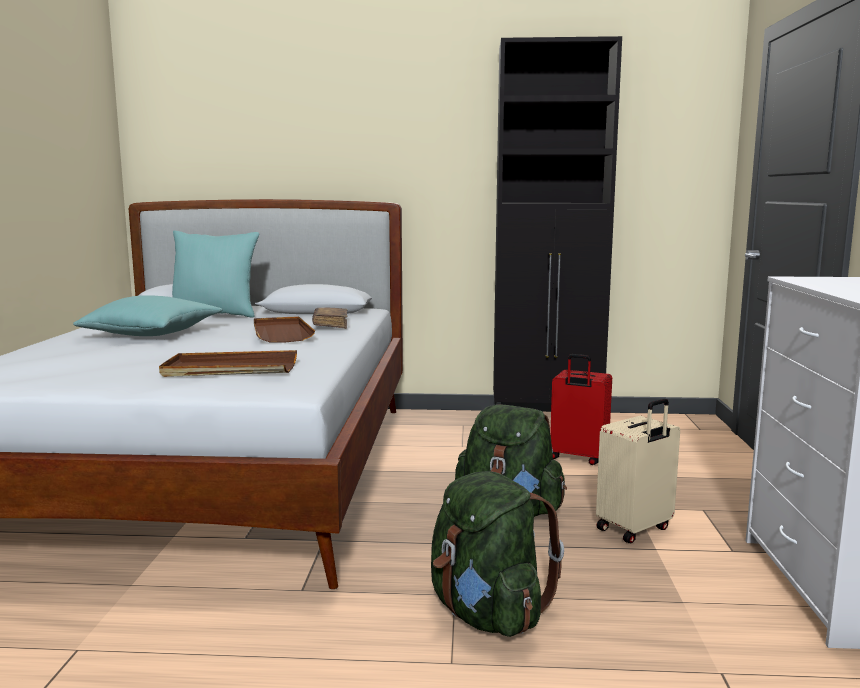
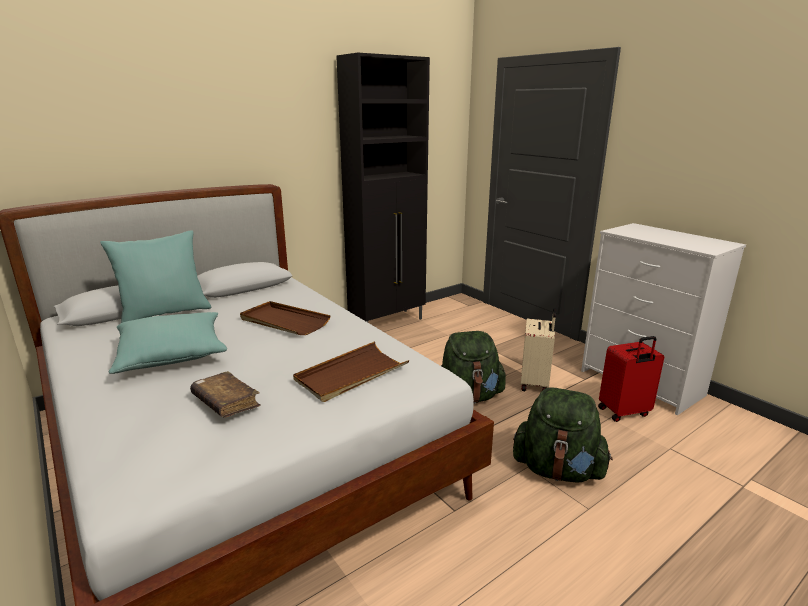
camera: 40 degrees left, 10 degrees up
(330, 325) = (297, 302): brown book -> brown book (226, 402)
(577, 458) = (444, 346): red suitcase -> red suitcase (624, 412)

